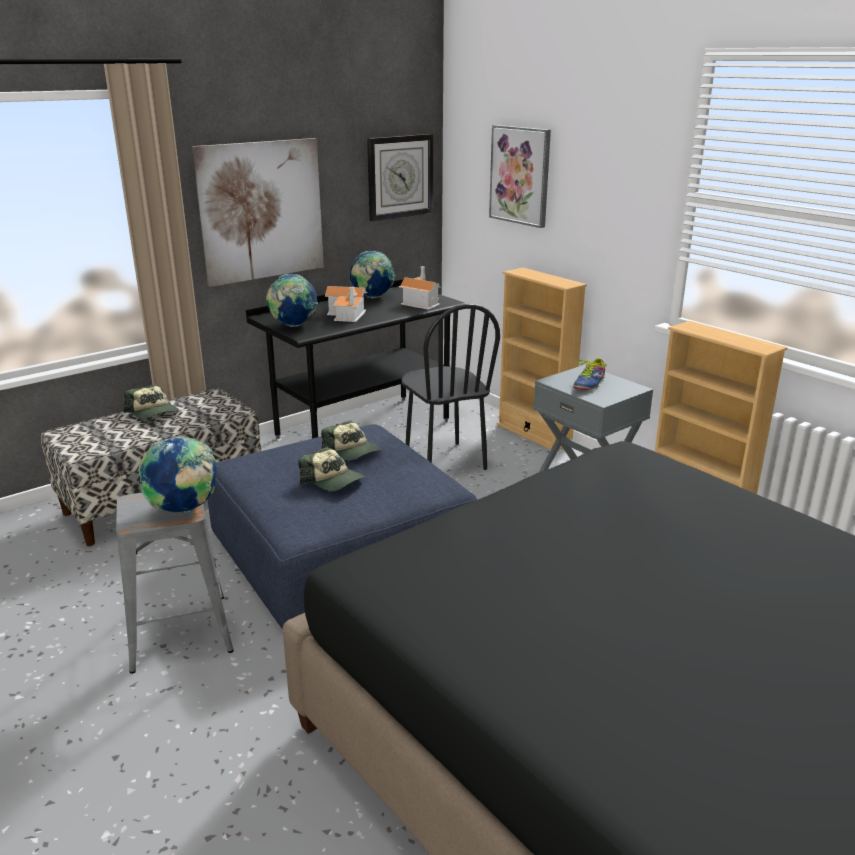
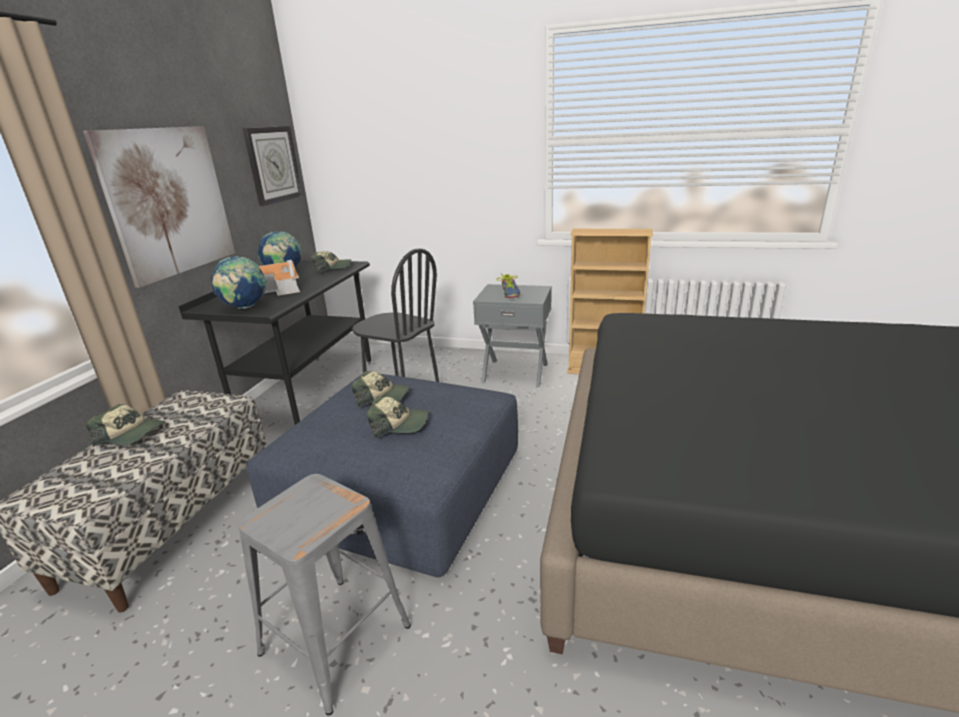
camera: 35 degrees left, 0 degrees up
(184, 509) = (336, 501): globe -> none
(421, 302) = (332, 268): toy house -> cap
(520, 175) = (387, 149): picture -> none
(534, 434) = (442, 352): beige bookcase -> none

